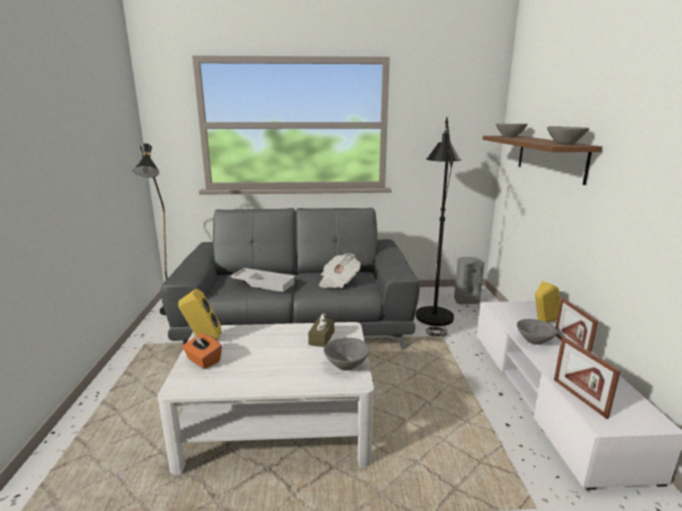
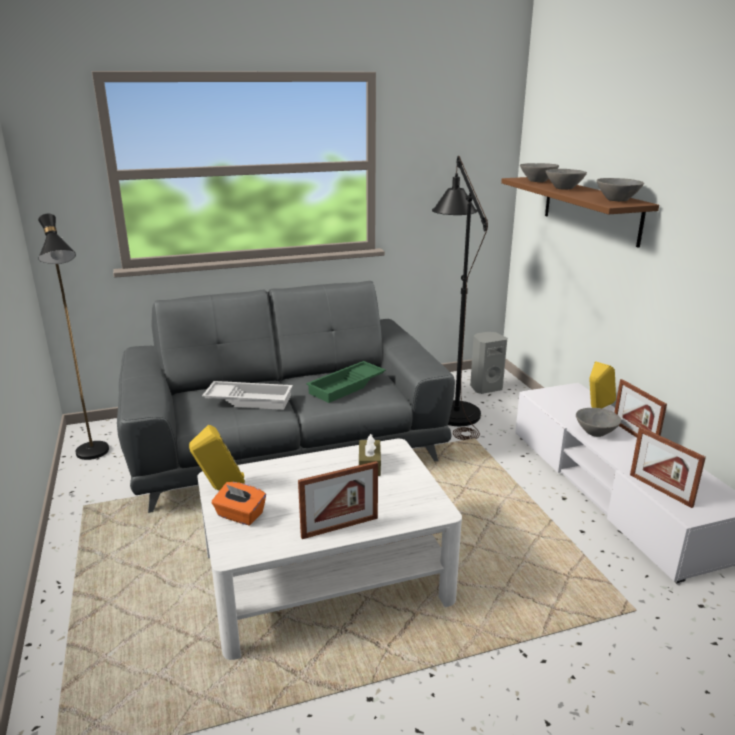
camera: 15 degrees left, 5 degrees up
(269, 381) = (340, 527): none -> picture frame
(338, 282) = (347, 386): newspaper -> green tray
(347, 365) = (418, 494): grey bowl -> grey bowl (564, 188)

